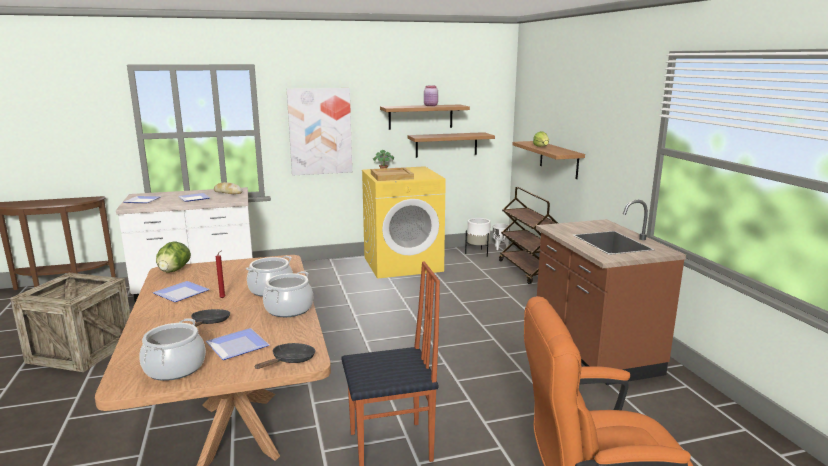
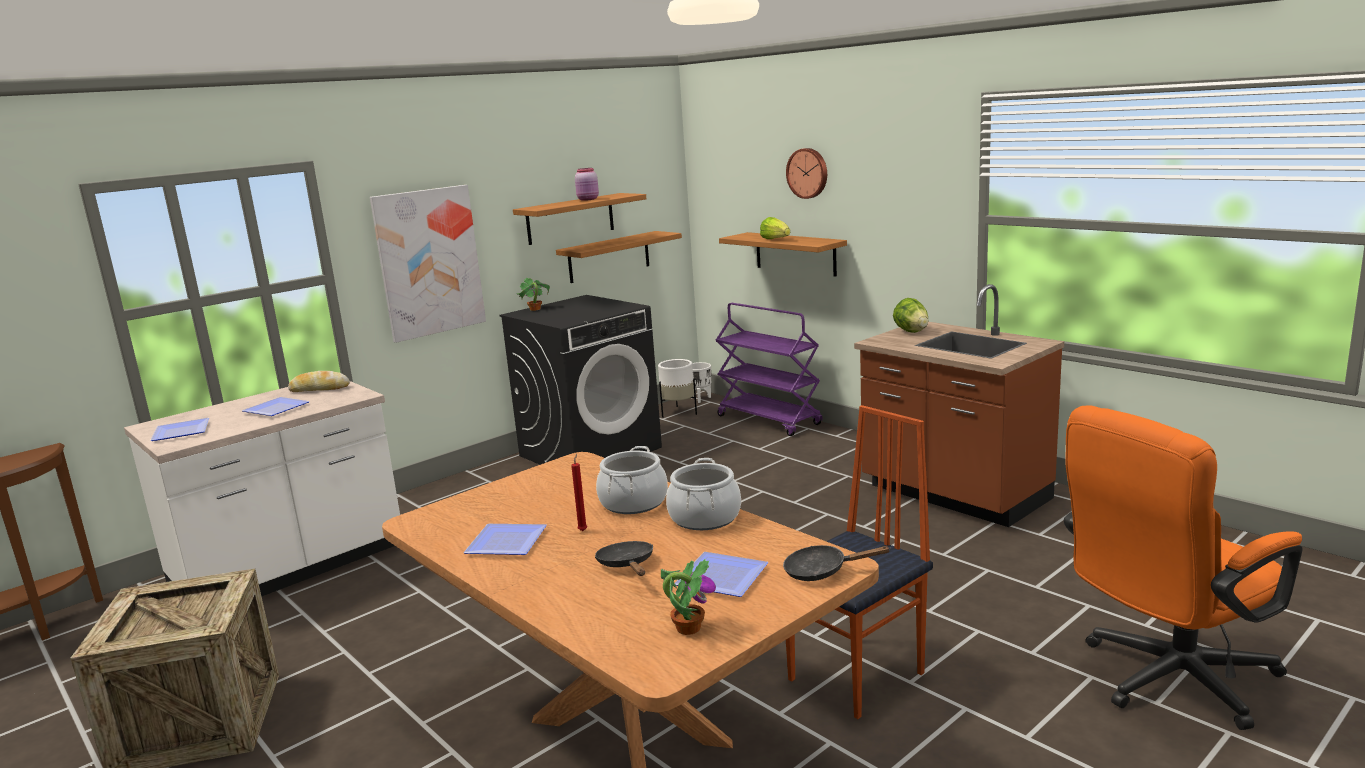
camera: 25 degrees left, 0 degrees up
(174, 271) = (429, 518): lettuce -> lettuce (911, 331)
(174, 368) = (688, 627): cooking pot -> potted plant
(290, 361) = (822, 571): black frying pan -> black frying pan turned 90 degrees counterclockwise
(392, 176) = (567, 316): beige tray -> none
(403, 264) = (590, 451): yellow washing machine -> black washing machine
(527, 271) = (769, 420): brown cart -> purple cart
(570, 103) = (808, 173): none -> wall clock

